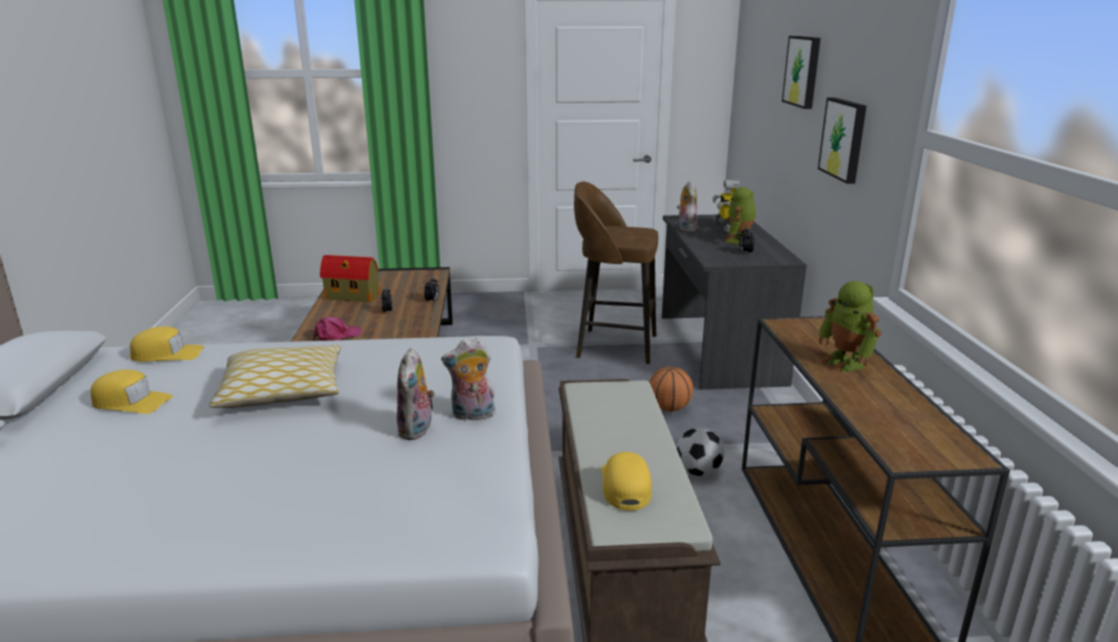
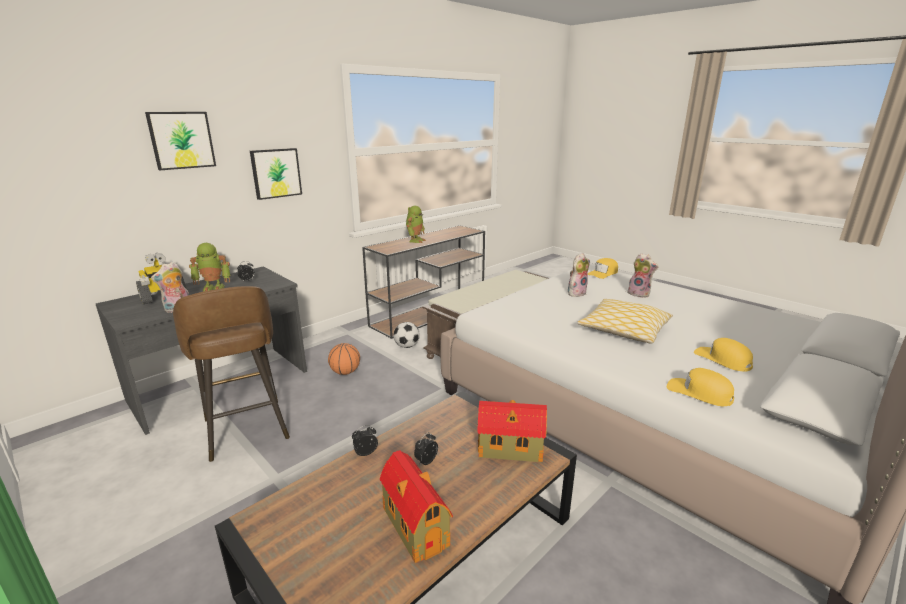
camera: 130 degrees left, 0 degrees up
(336, 337) = (511, 450): pink cap -> toy house
(472, 415) = (547, 289): plush toy -> plush toy (639, 294)
(625, 486) = (514, 282): yellow cap -> yellow cap (603, 273)

